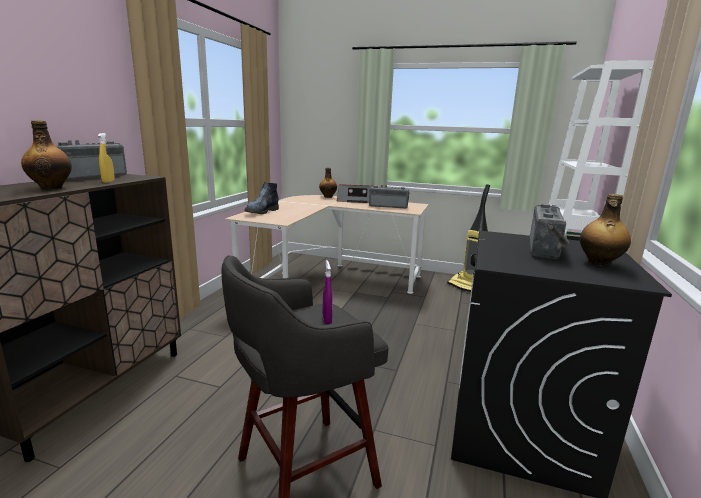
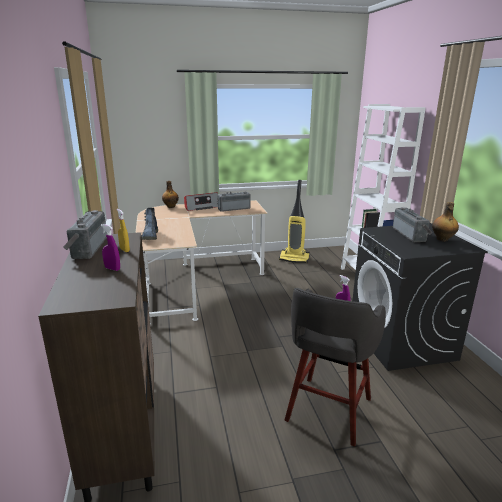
camera: 30 degrees left, 5 degrees up
(52, 188) = (112, 269): bottle -> purple spray bottle

